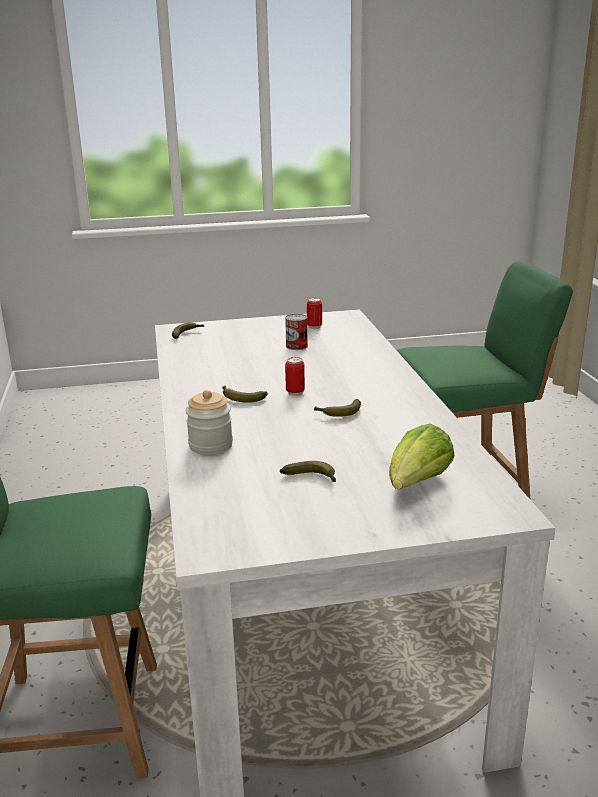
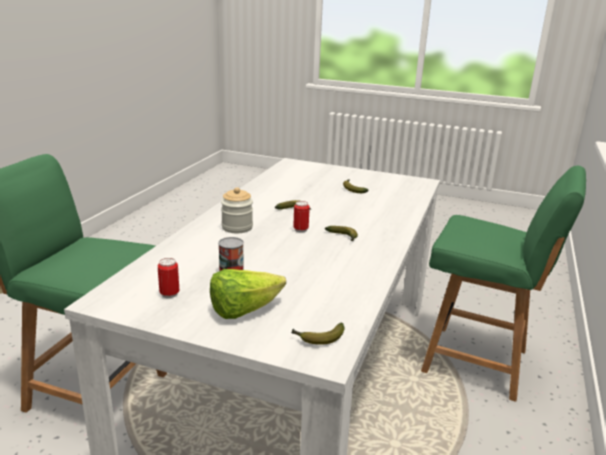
camera: 150 degrees left, 0 degrees up
(210, 445) = (391, 215): jar -> jar (237, 227)
(417, 484) = (310, 176): lettuce -> lettuce (243, 310)

